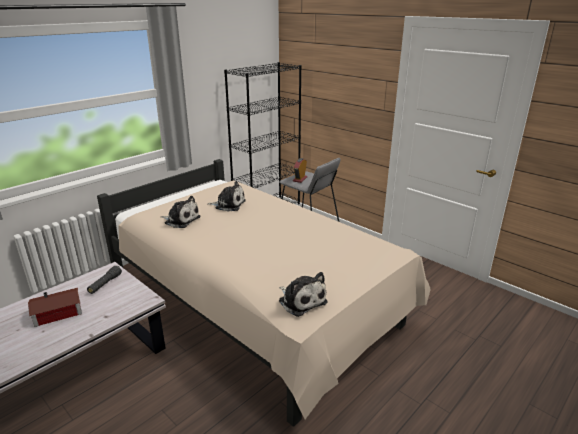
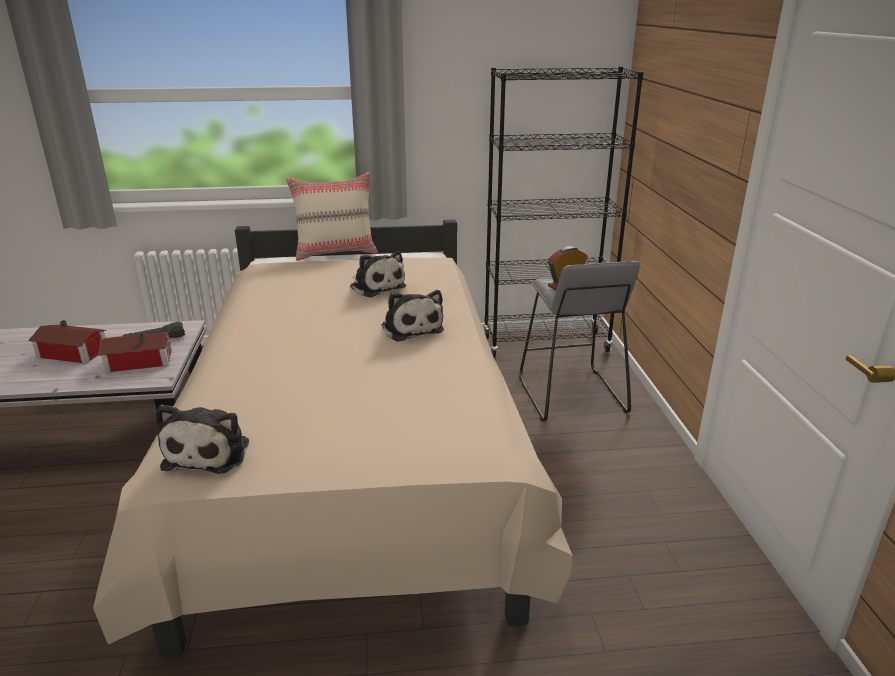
camera: 40 degrees right, 0 degrees up
(115, 298) = (137, 360): none -> toy house
(166, 195) = (336, 252): none -> beige pillow
(181, 220) = (288, 287): plush toy -> plush toy (411, 328)

